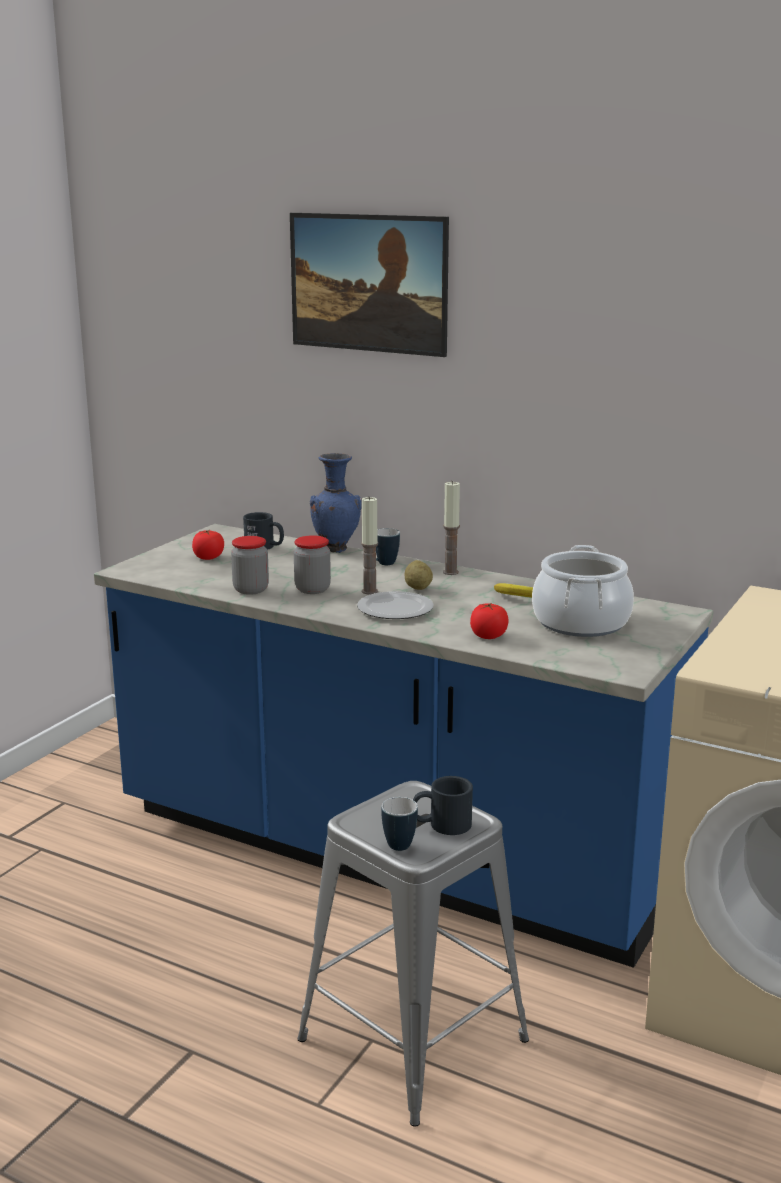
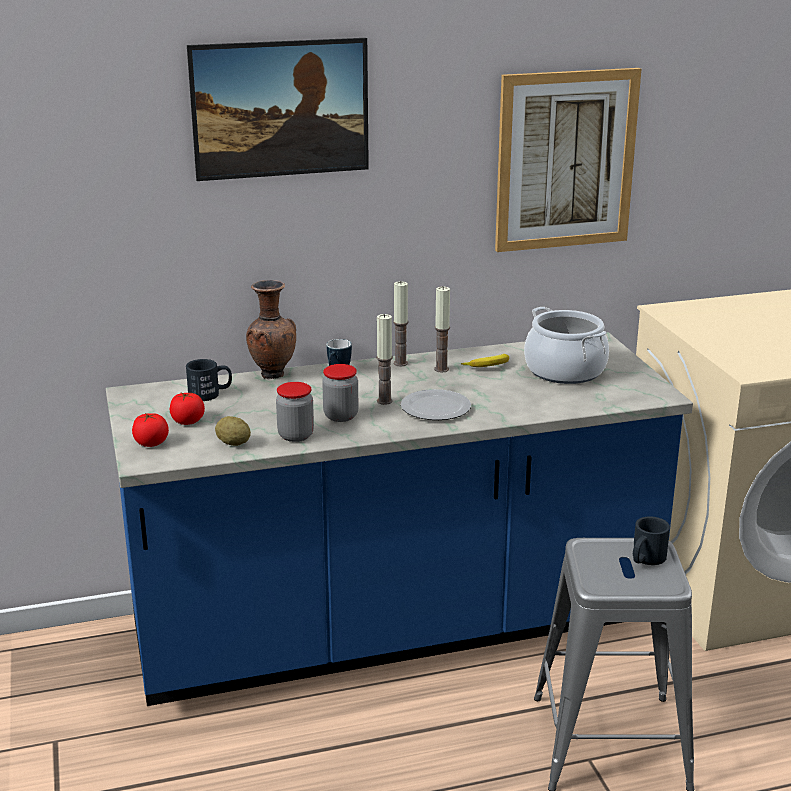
camera: 45 degrees left, 5 degrees up
(336, 549) = (272, 374): blue vase -> brown vase
(396, 842) = (646, 584): mug -> none
(418, 588) = (409, 385): potato -> potato (233, 443)
(472, 586) = (441, 369): none -> candle
(488, 636) = (538, 404): tomato -> tomato (151, 443)
(668, 383) = (565, 160): none -> picture

